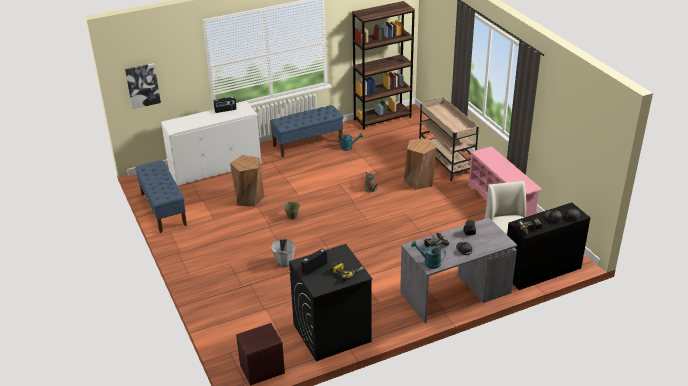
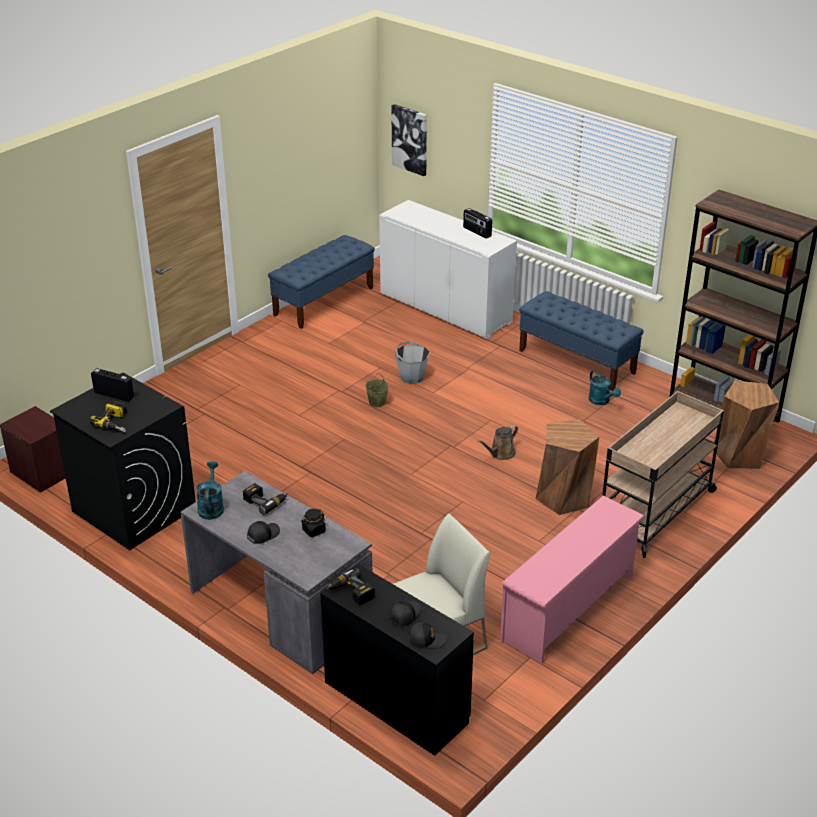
camera: 65 degrees right, 0 degrees up
(249, 198) = (393, 355): brown stool -> brown stool (739, 455)
(284, 262) = (267, 426): grey bucket -> grey bucket (412, 377)

